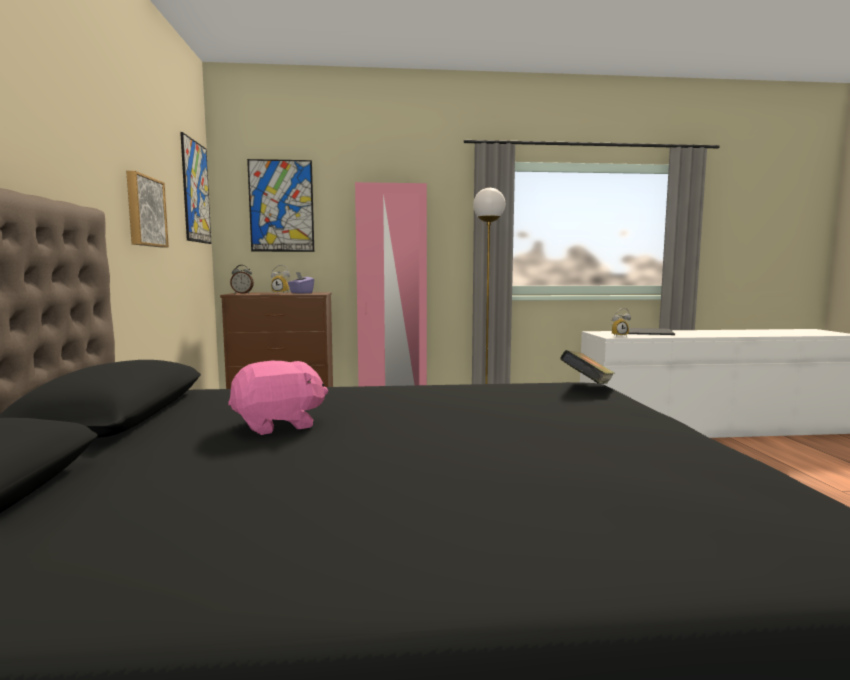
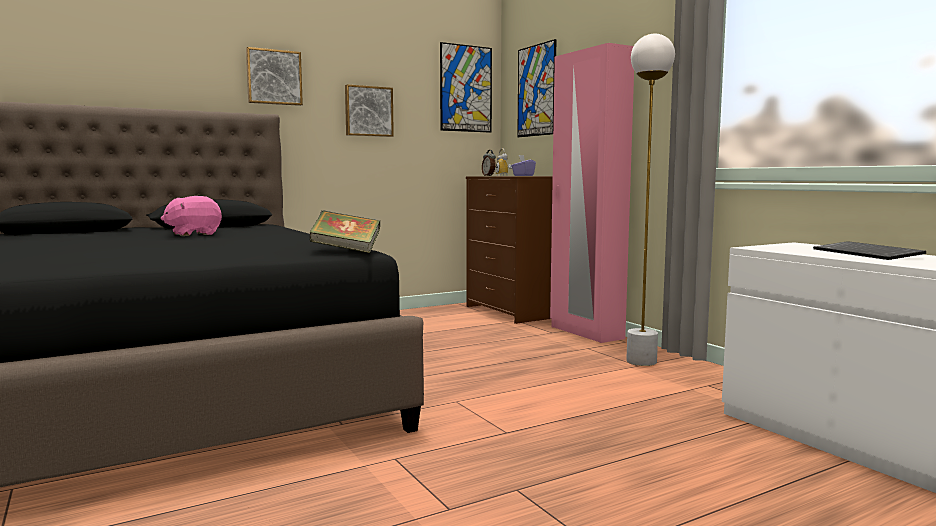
camera: 65 degrees right, 0 degrees up
(65, 142) = (274, 77): none -> picture
(278, 425) = (194, 234): pink plush toy -> pink plush toy turned 105 degrees clockwise
(619, 336) = (775, 248): alarm clock -> none

